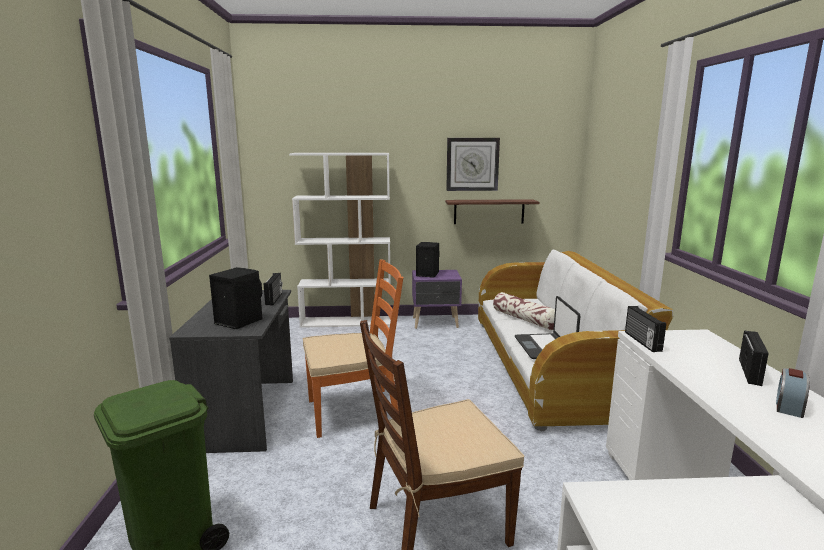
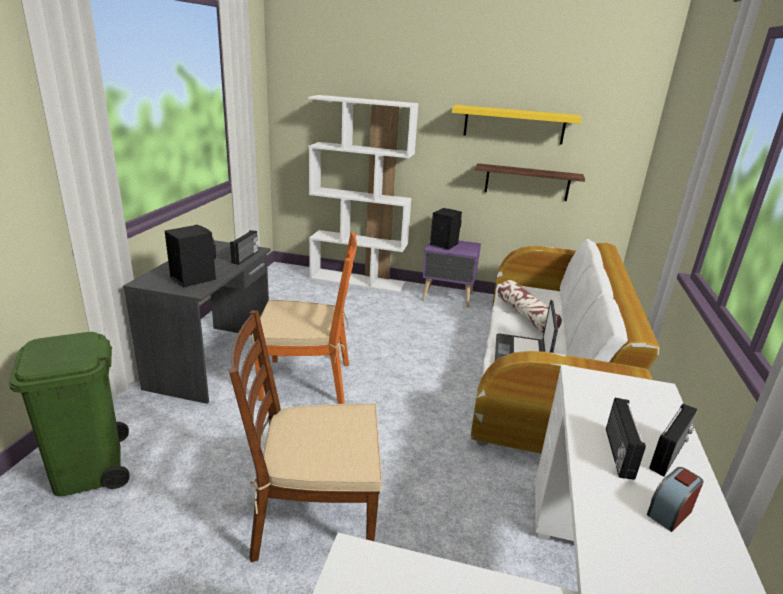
camera: 15 degrees right, 10 degrees up
(472, 164) = (514, 124): wall clock -> yellow shelf
(641, 341) = (574, 384): radio -> radio (617, 452)

